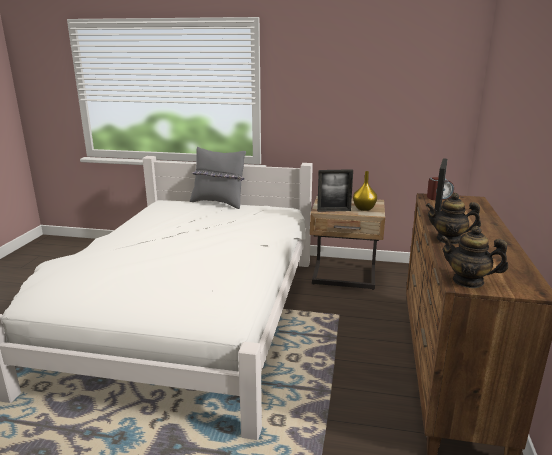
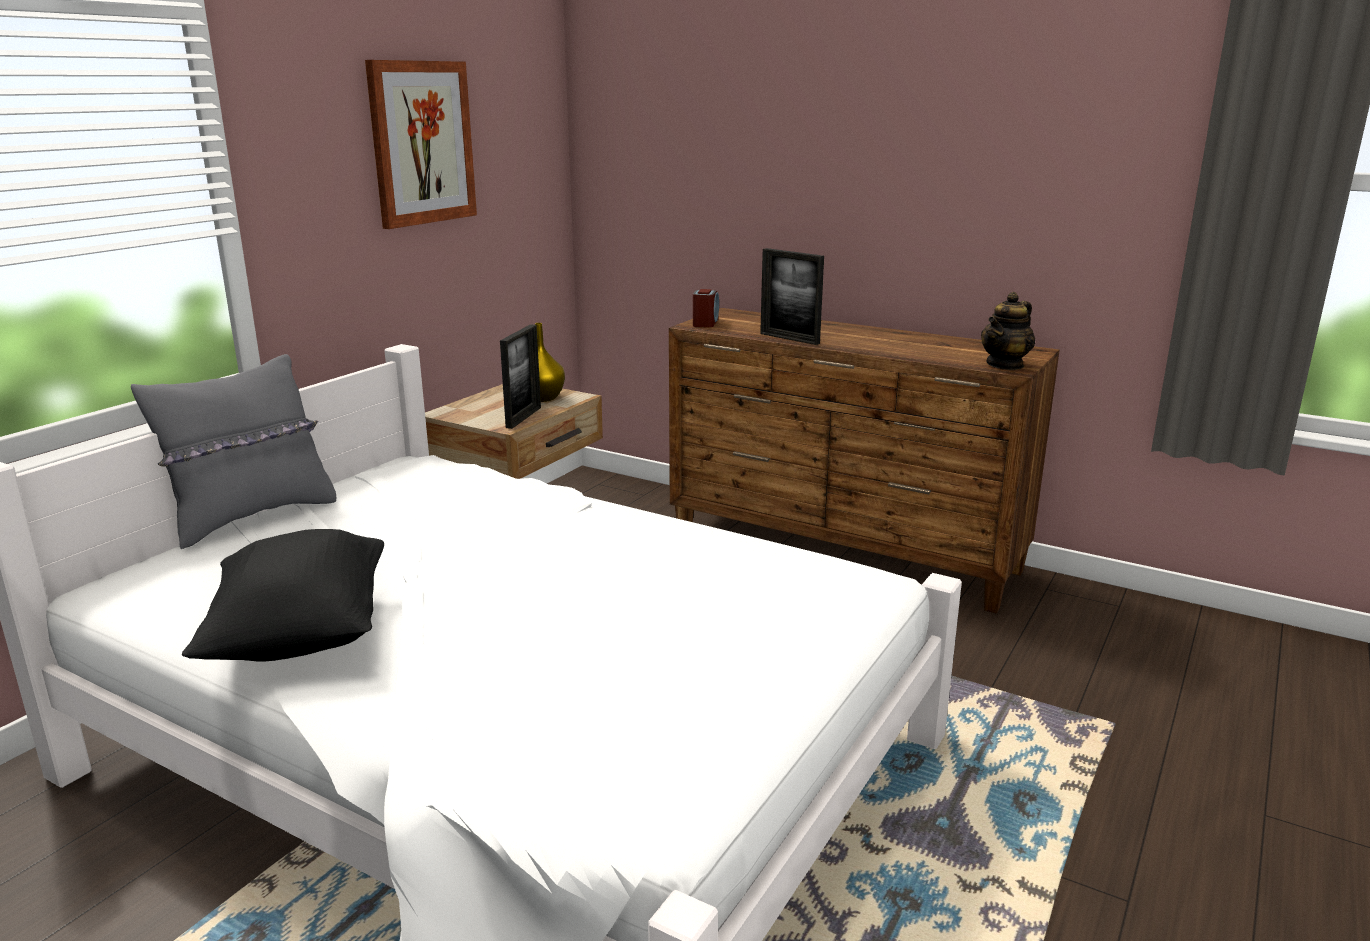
camera: 70 degrees left, 0 degrees up
(138, 229) = (300, 636): none -> black pillow
(361, 78) = (421, 143): none -> picture
(449, 239) = (874, 348): teapot -> none

